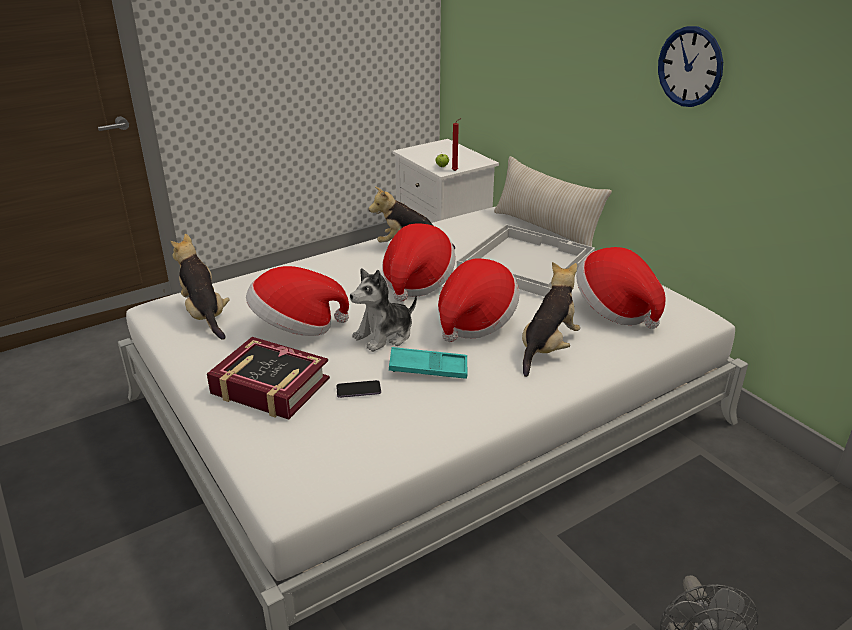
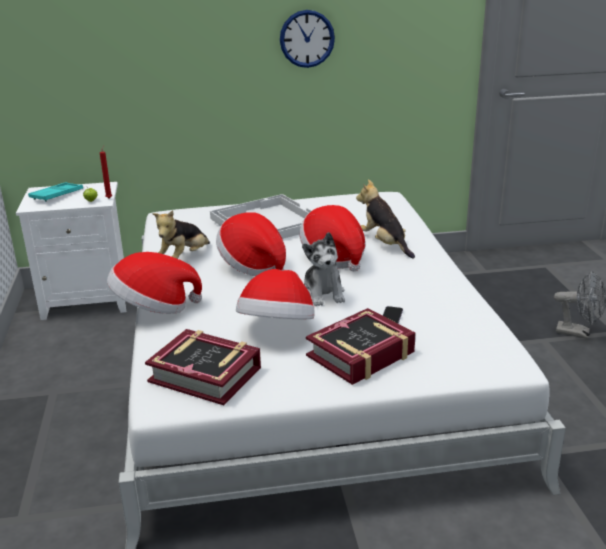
camera: 65 degrees left, 5 degrees down
(205, 315) = (205, 374): plush toy -> book
(428, 368) = (381, 286): turquoise tray -> turquoise tray (57, 195)
(546, 228) = (216, 206): beige pillow -> none
(615, 309) = (361, 212): hat -> hat (154, 308)

